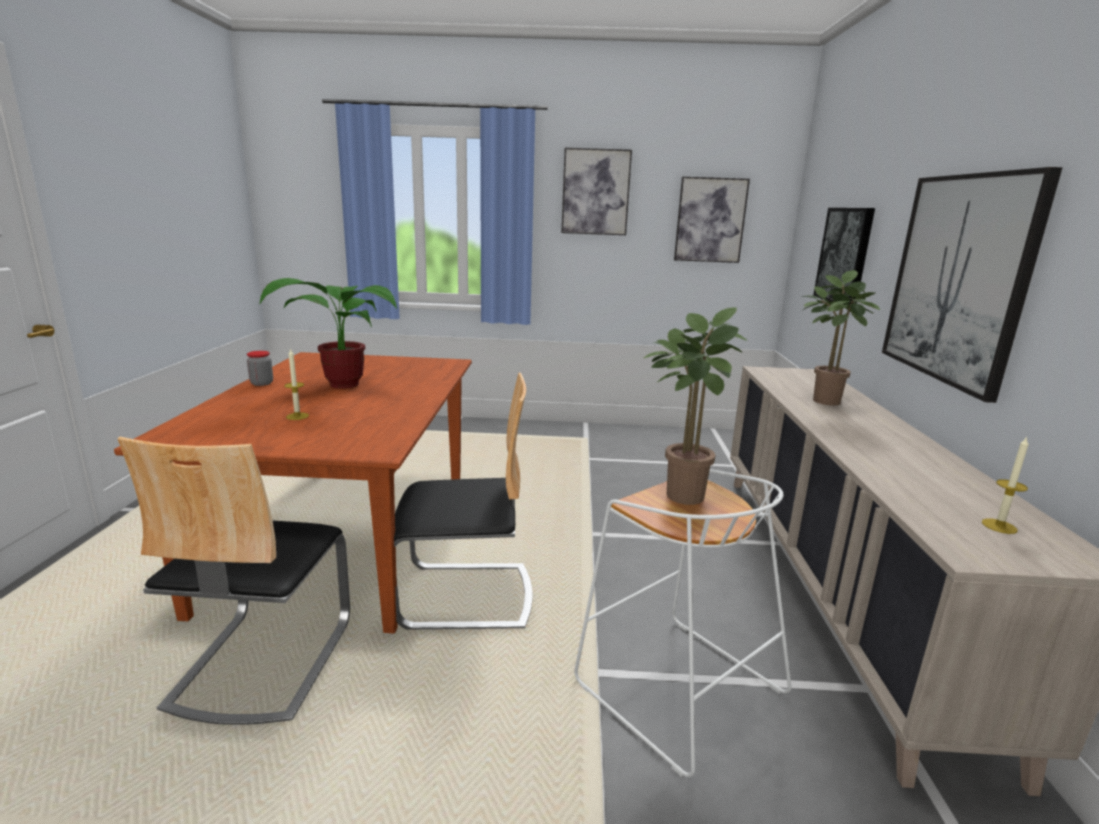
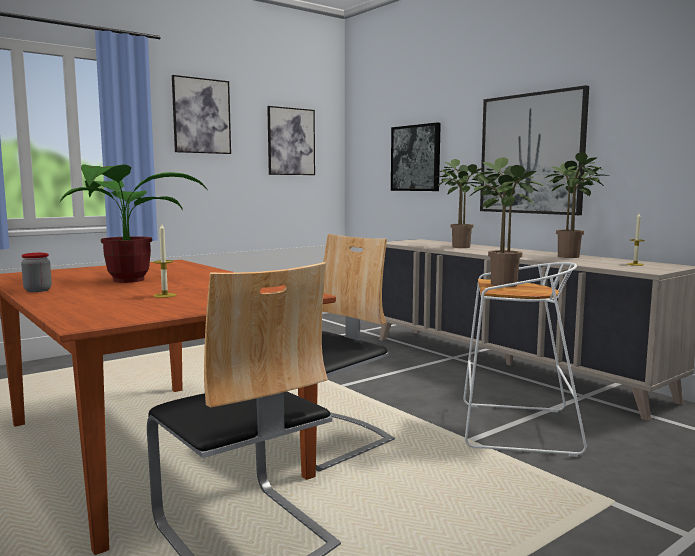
camera: 40 degrees left, 10 degrees down
(937, 470) = (572, 257): none -> potted plant

